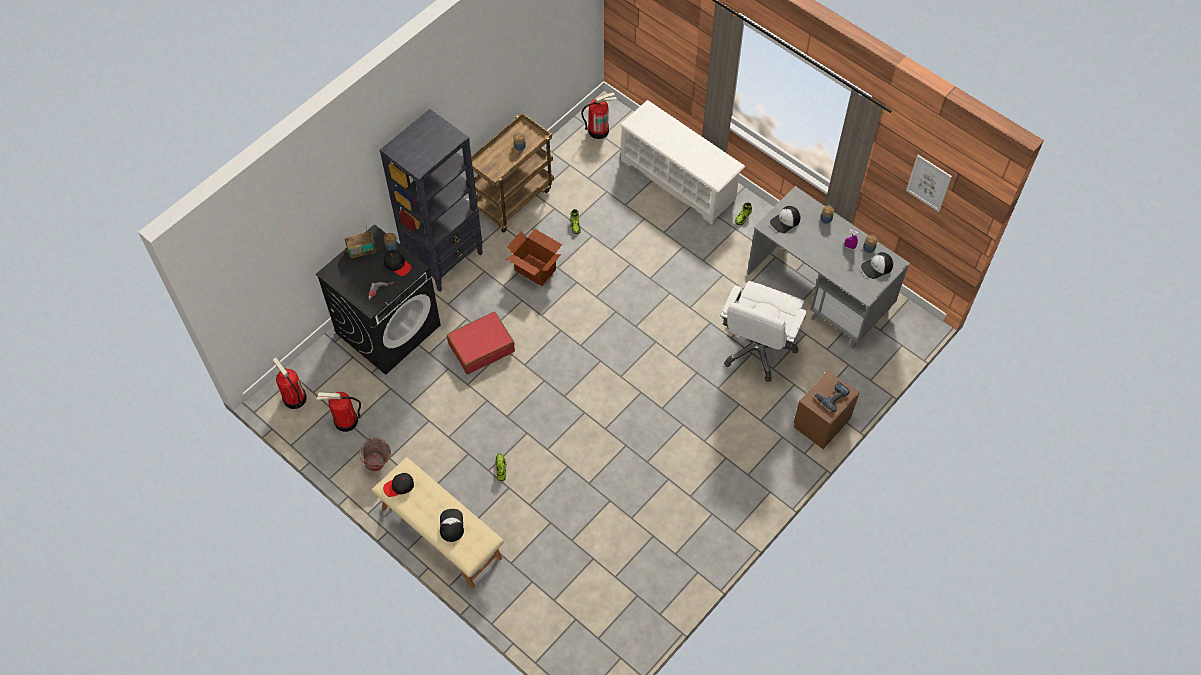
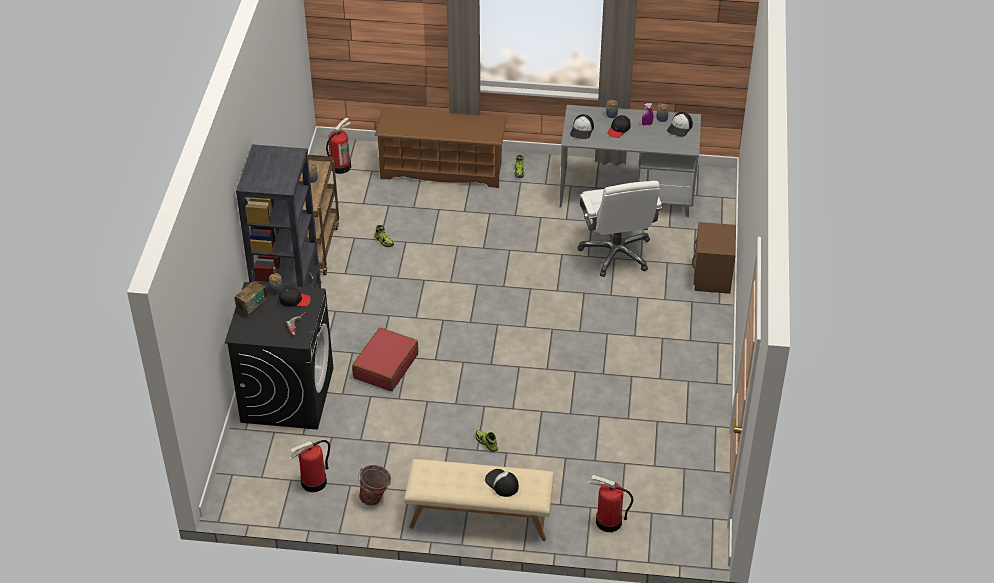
camera: 35 degrees left, 15 degrees down
(294, 398) = (248, 491): fire extinguisher -> fire extinguisher (608, 522)
(399, 486) = (429, 481): black cap -> black cap (619, 129)
(535, 269) = (379, 288): cardboard box -> none
(679, 180) = (442, 170): white shoe rack -> brown shoe rack
(831, 396) = (718, 237): power drill -> none
(929, 183) = (694, 26): picture -> none

